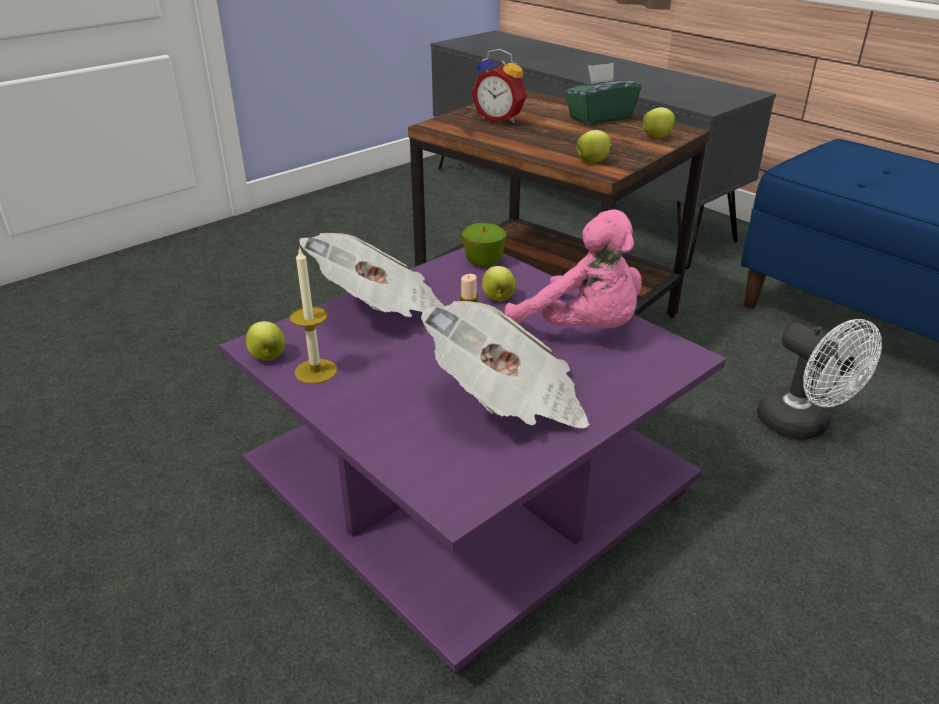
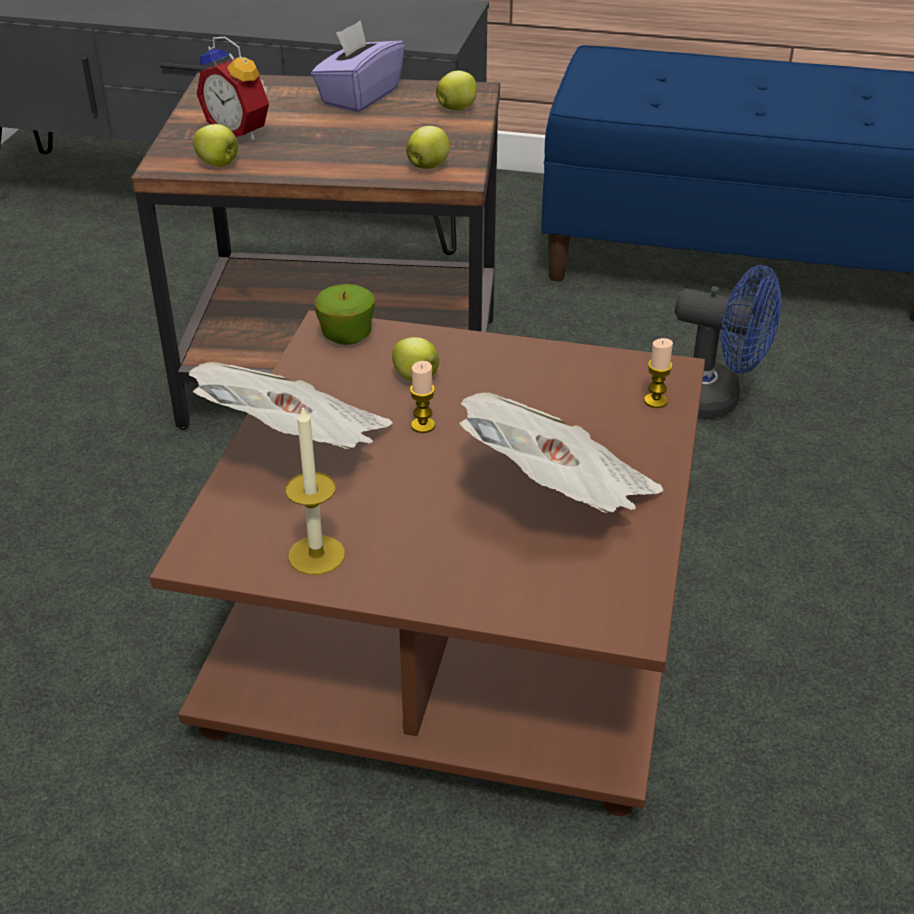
camera: 35 degrees left, 5 degrees up
(268, 357) = (235, 564): apple -> apple (219, 164)
(469, 492) = (460, 627): purple coffee table -> brown coffee table
(500, 119) = (240, 132): alarm clock -> alarm clock turned 45 degrees clockwise
(582, 330) = (545, 382): pink plush toy -> none
(599, 118) = (359, 97): green tissue box -> purple tissue box
(651, 370) = (655, 401): none -> candle
(802, 425) = (713, 400): white fan -> blue fan

